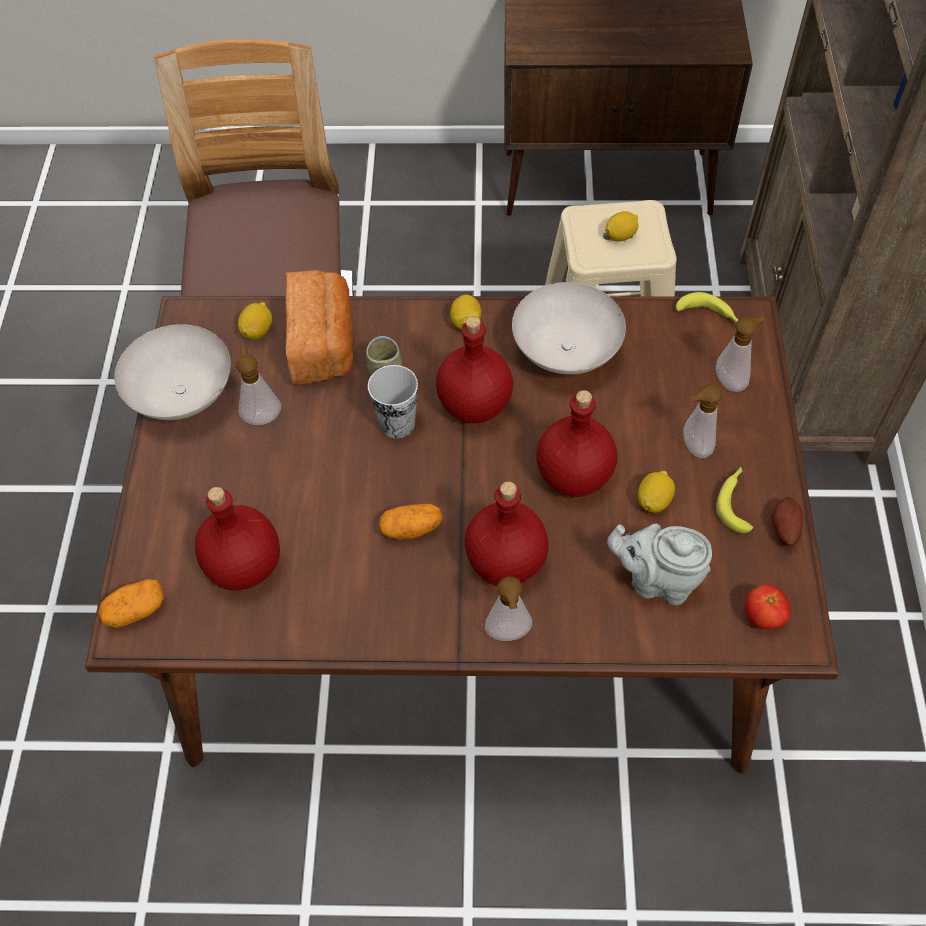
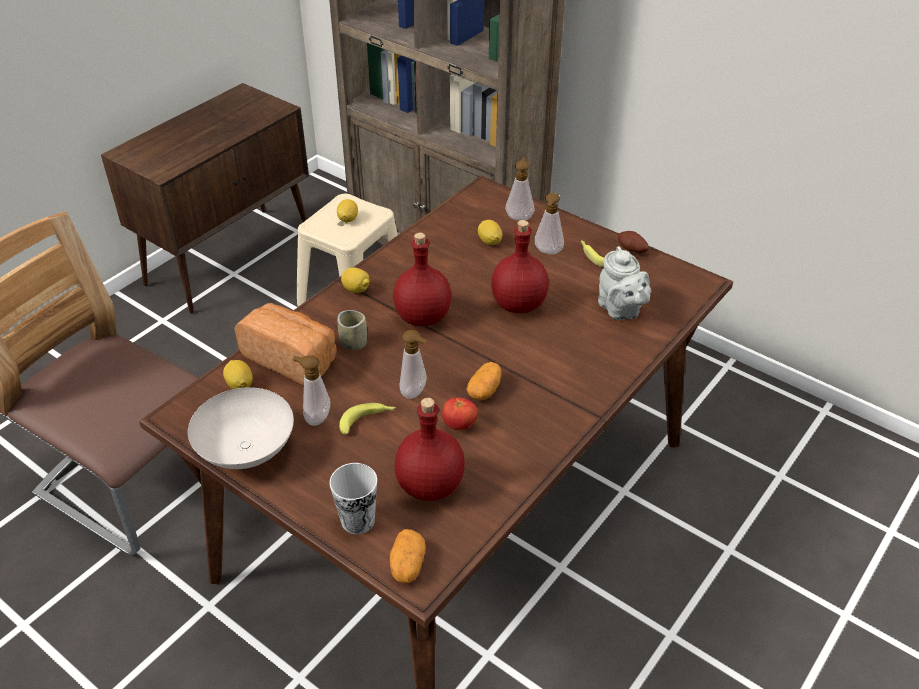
camera: 55 degrees left, 15 degrees down
(397, 423) = (398, 356): cup -> cup (358, 520)
(507, 561) = (550, 361): red bottle -> none
(508, 635) = (602, 386): soap dispenser -> soap dispenser (416, 392)
(568, 352) = (429, 262): white bowl -> none
(654, 500) = (567, 284): lemon -> lemon (489, 241)
(657, 580) = (620, 310): grey teapot -> grey teapot turned 75 degrees counterclockwise
(709, 315) = (467, 201): banana -> banana (367, 420)
(763, 616) = (678, 286): tomato -> tomato (459, 425)

